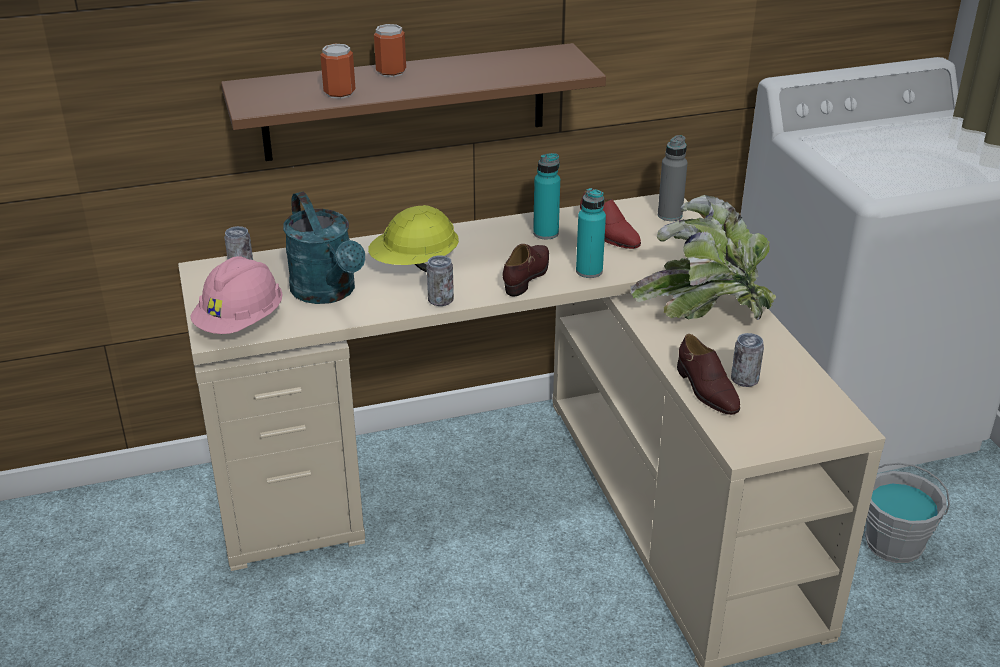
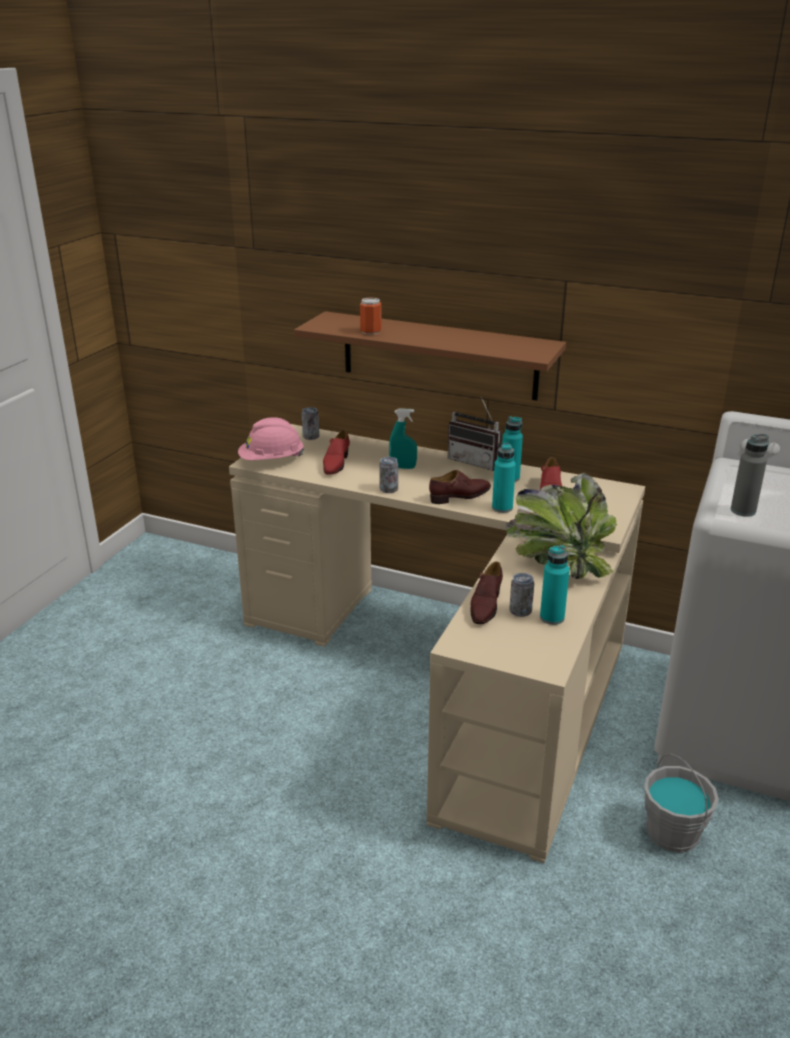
camera: 40 degrees right, 5 degrees down
(328, 293) = (335, 463): turquoise watering can -> red shoe
(391, 72) = (420, 328): can -> none
(415, 266) = (403, 467): yellow hard hat -> turquoise spray bottle
(484, 226) = (477, 461): none -> radio
(669, 215) = (612, 497): grey bottle -> grey bottle (743, 511)
(779, 372) = (552, 618): none -> turquoise bottle

